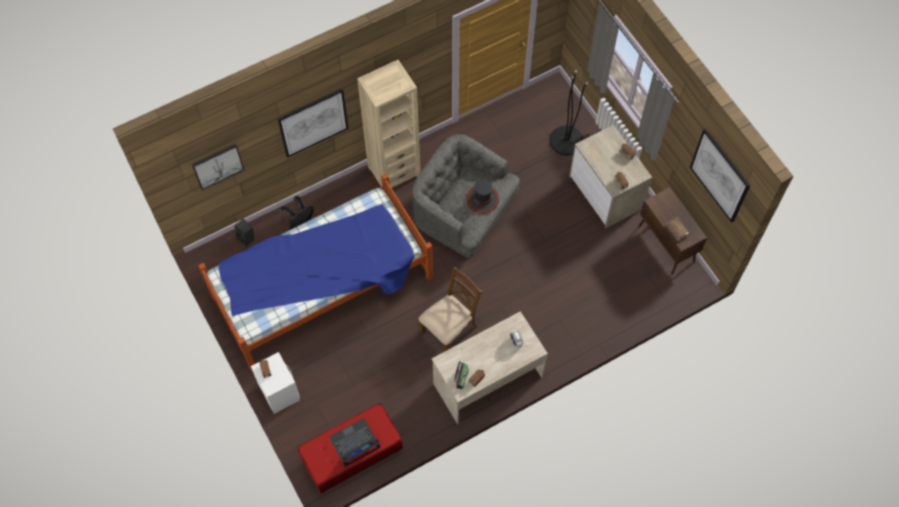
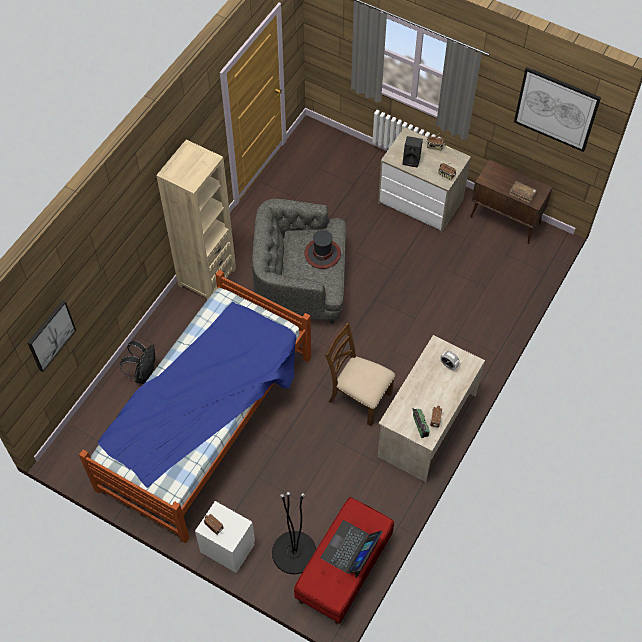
camera: 30 degrees left, 5 degrees down
(247, 238) = (95, 414): black speaker -> black speaker (412, 160)
(313, 122) = (125, 247): picture -> none
(449, 329) = (359, 397): brown chair -> brown chair turned 75 degrees counterclockwise
(566, 140) = (353, 172): black floor lamp -> black floor lamp (294, 552)

